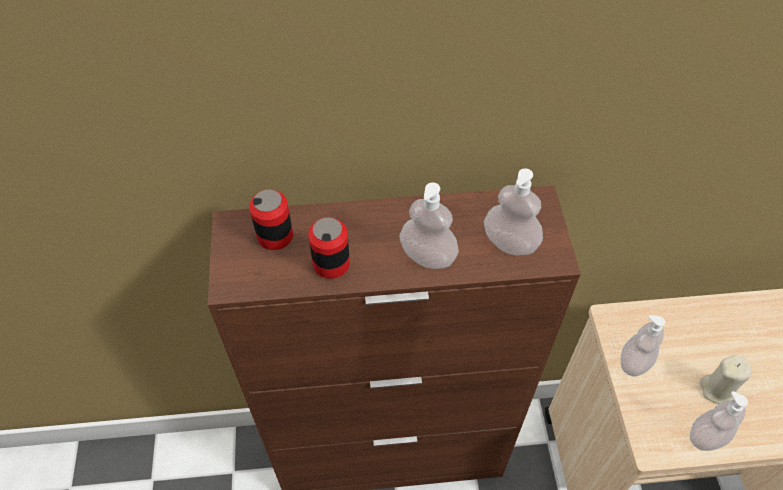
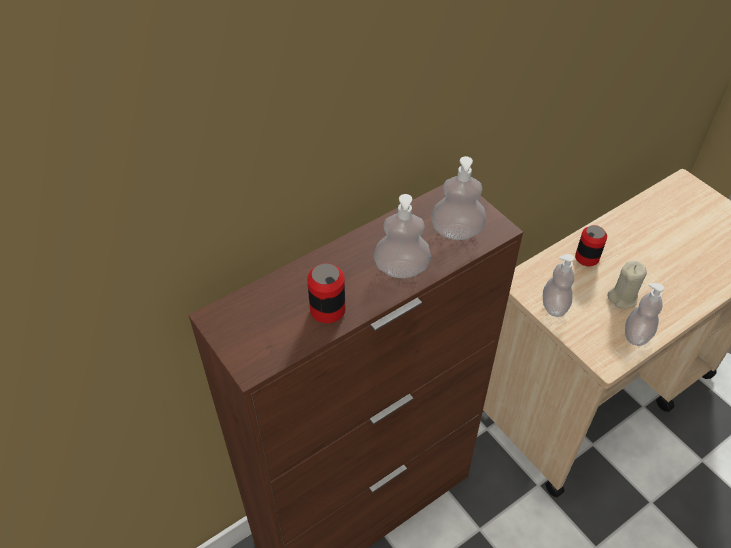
camera: 30 degrees left, 5 degrees down
(275, 236) = (262, 310): can -> can (587, 258)

